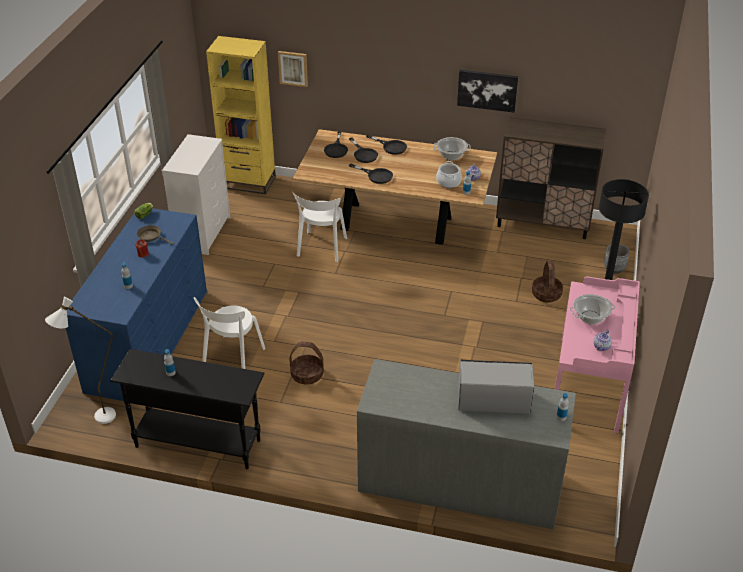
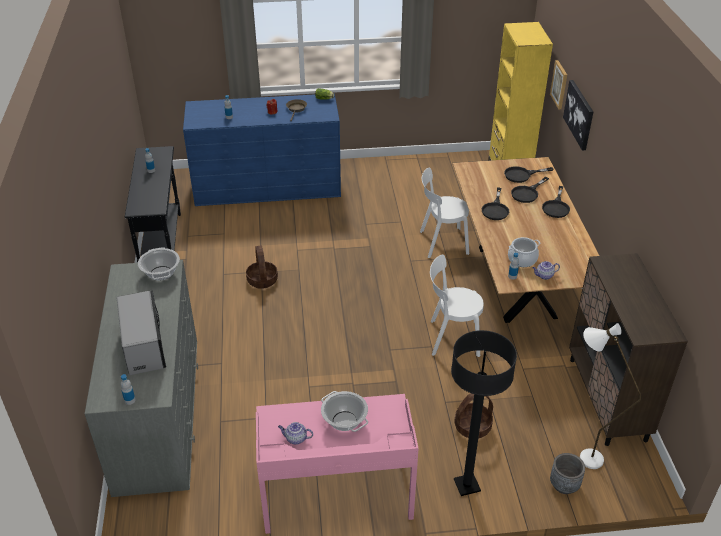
camera: 70 degrees right, 0 degrees up
(98, 420) = (172, 191): white floor lamp -> white floor lamp (582, 456)
(203, 233) = (417, 172): white dresser -> none
(232, 358) = (265, 233): white chair -> white chair (451, 338)
(451, 156) = (575, 251): cooking pot -> cooking pot (161, 273)
(487, 90) = (635, 207): picture -> picture (579, 114)

